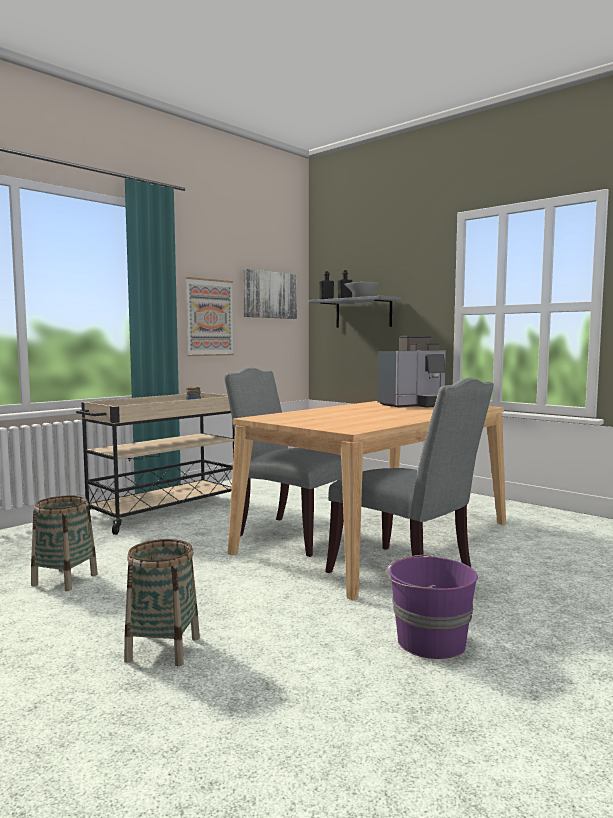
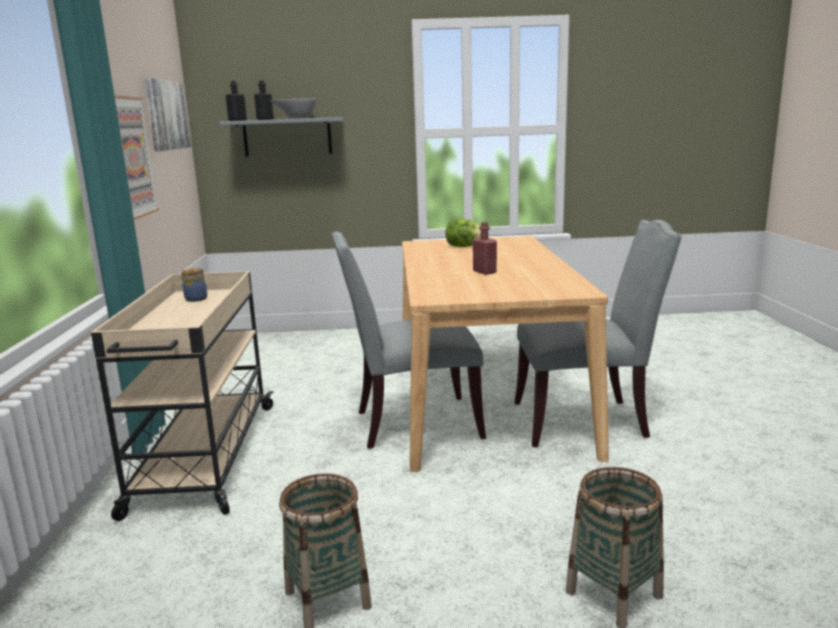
camera: 45 degrees left, 10 degrees up
(353, 415) = (484, 272): none -> red bottle
(415, 405) = (463, 246): coffee machine -> lettuce
(429, 641) = (719, 466): purple bucket -> none

